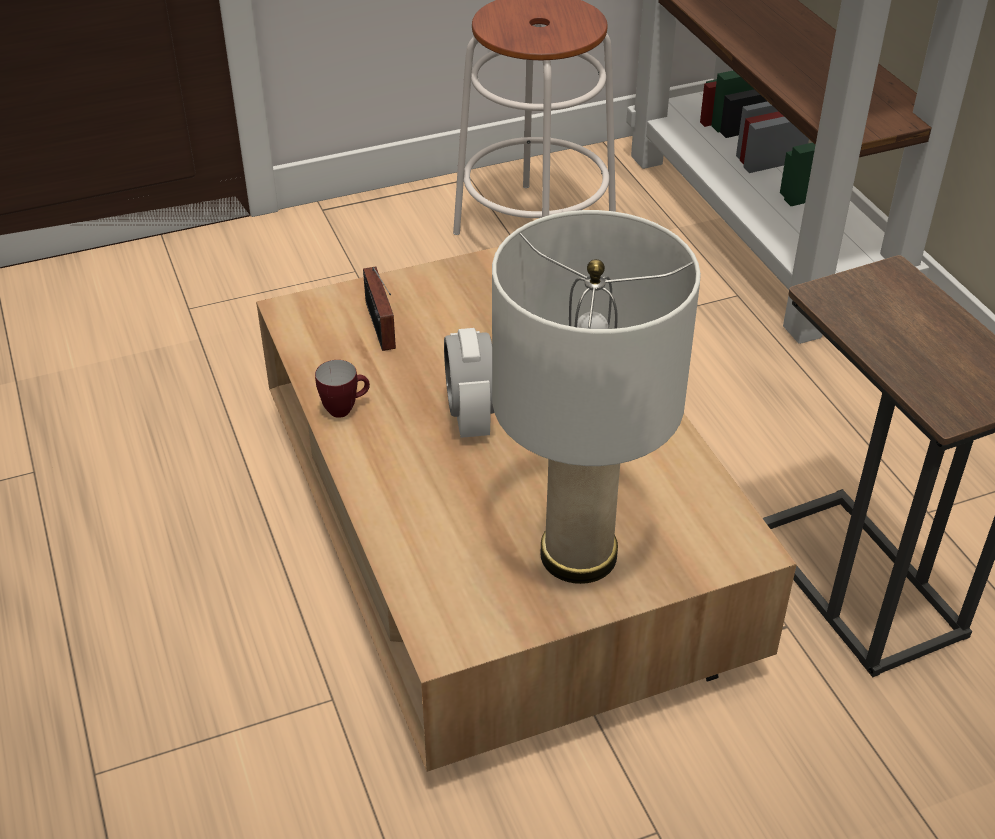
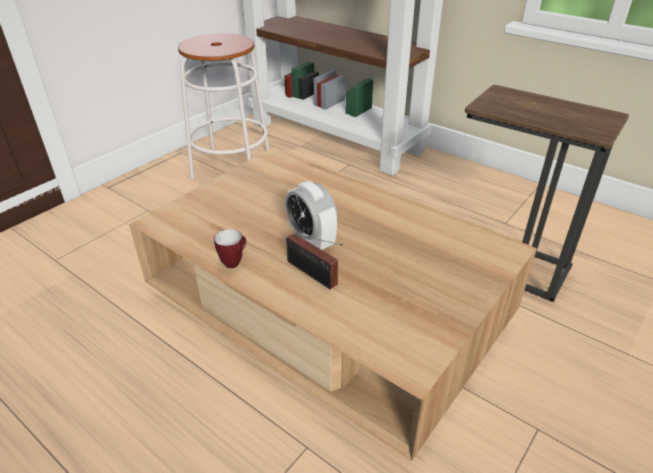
camera: 30 degrees left, 5 degrees down
(380, 328) = (219, 214): radio -> radio (314, 275)
(578, 553) = (434, 286): white table lamp -> none

